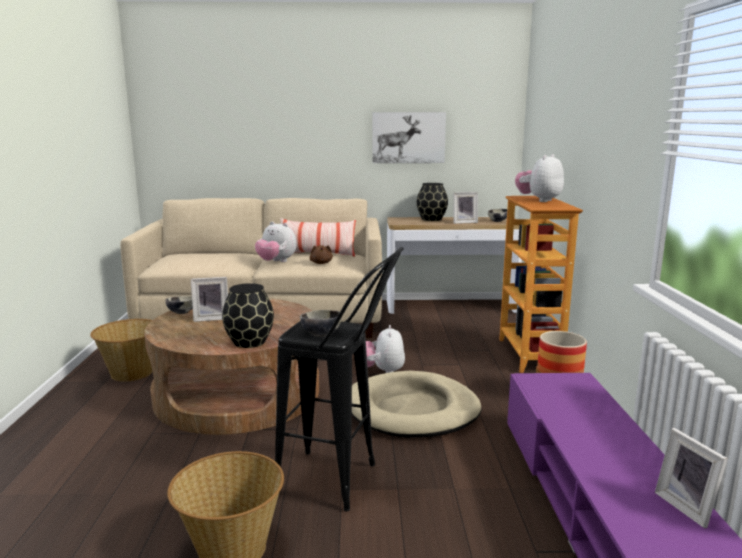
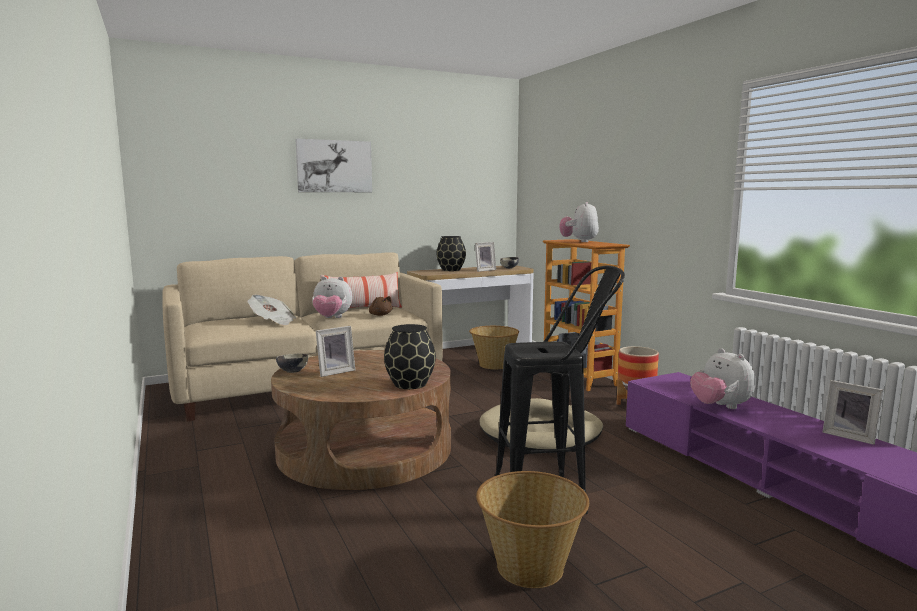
camera: 25 degrees left, 5 degrees down
(131, 372) = (219, 452): basket -> basket (493, 365)
(222, 260) = (273, 322): none -> newspaper
(321, 335) = (547, 352): bowl -> none
(383, 371) = (478, 408): plush toy -> plush toy (720, 406)
(408, 137) = (423, 194): picture -> picture (334, 166)

